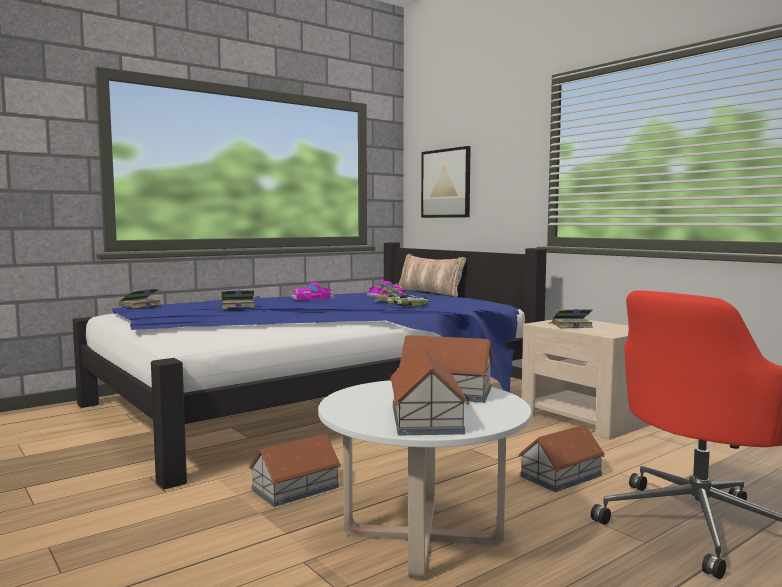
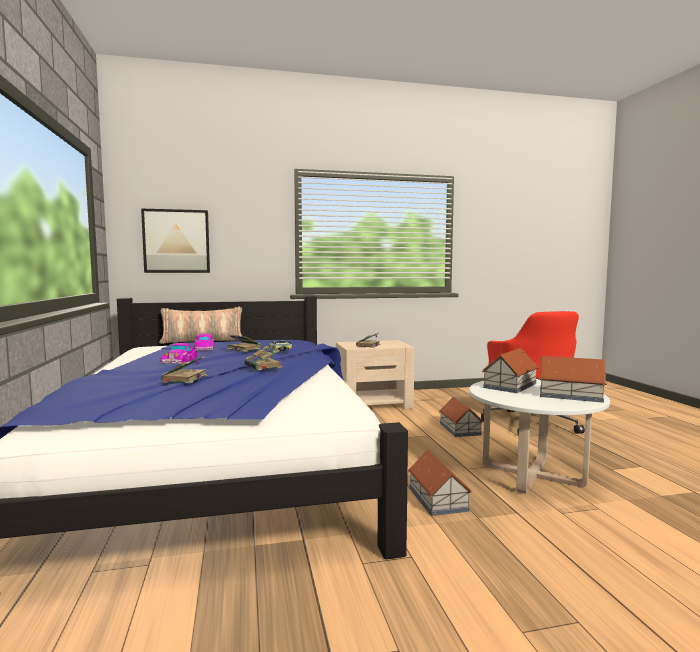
camera: 65 degrees left, 0 degrees up
(139, 306) = (67, 408): book -> book (263, 366)

